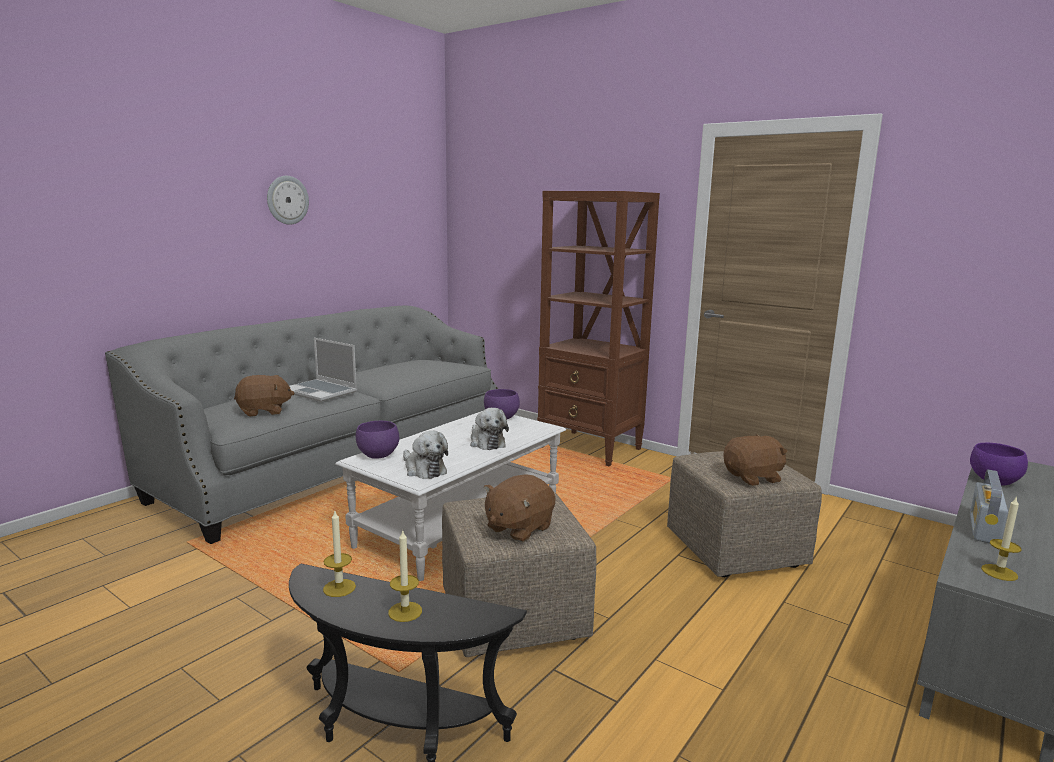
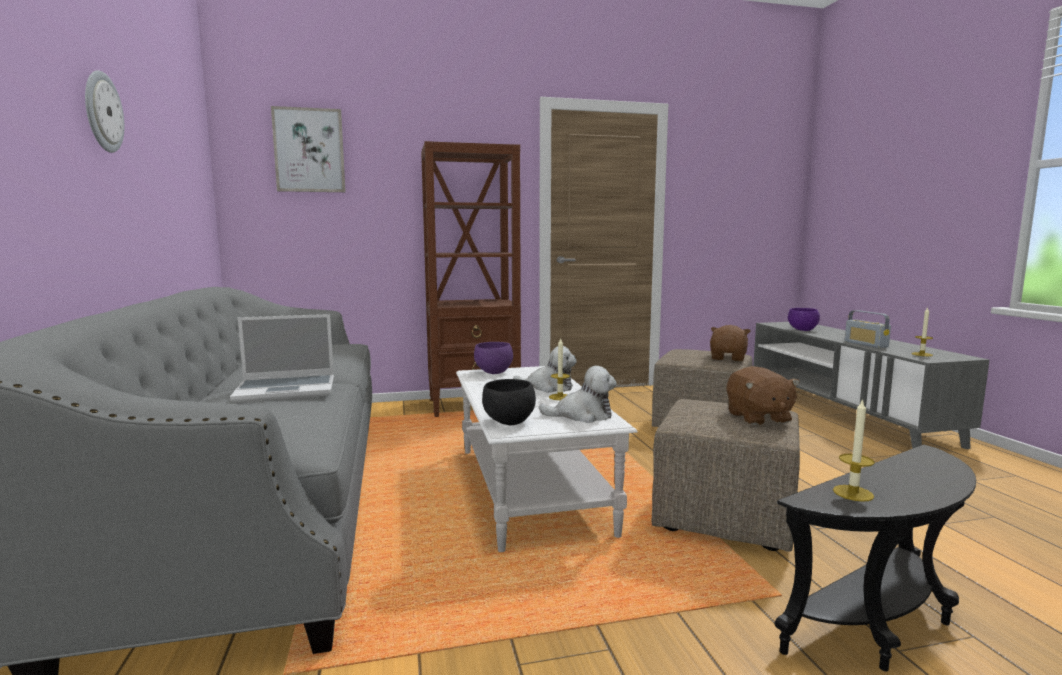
camera: 50 degrees left, 5 degrees down
(264, 411) = (290, 422): brown plush toy -> none
(377, 455) = (509, 422): purple bowl -> black bowl
(405, 611) = (916, 478): candle -> candle (560, 397)
(502, 193) = (309, 150): none -> picture

